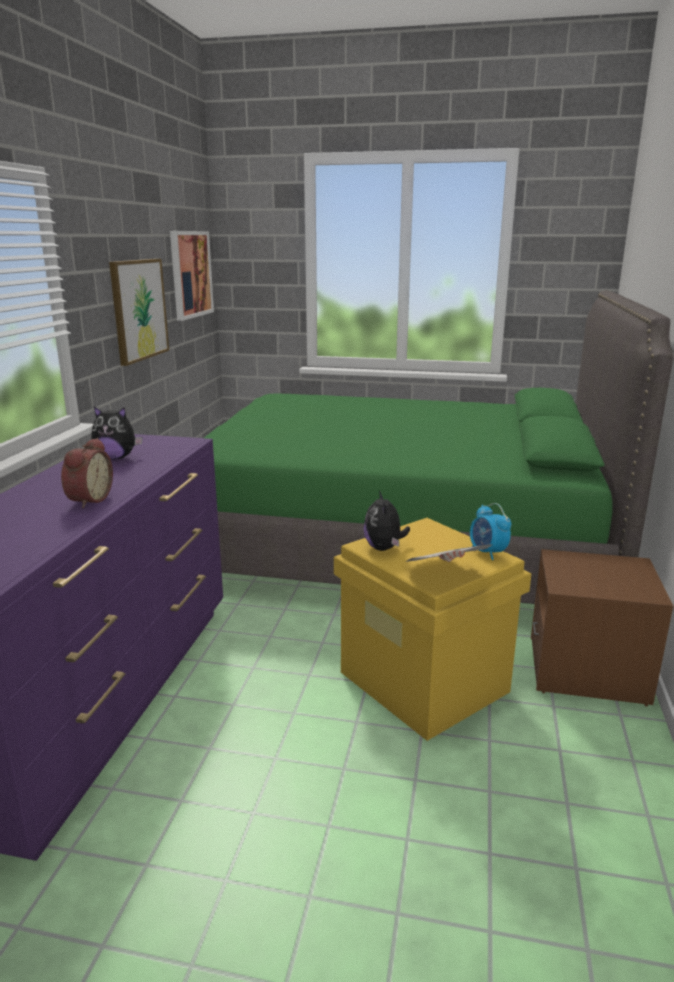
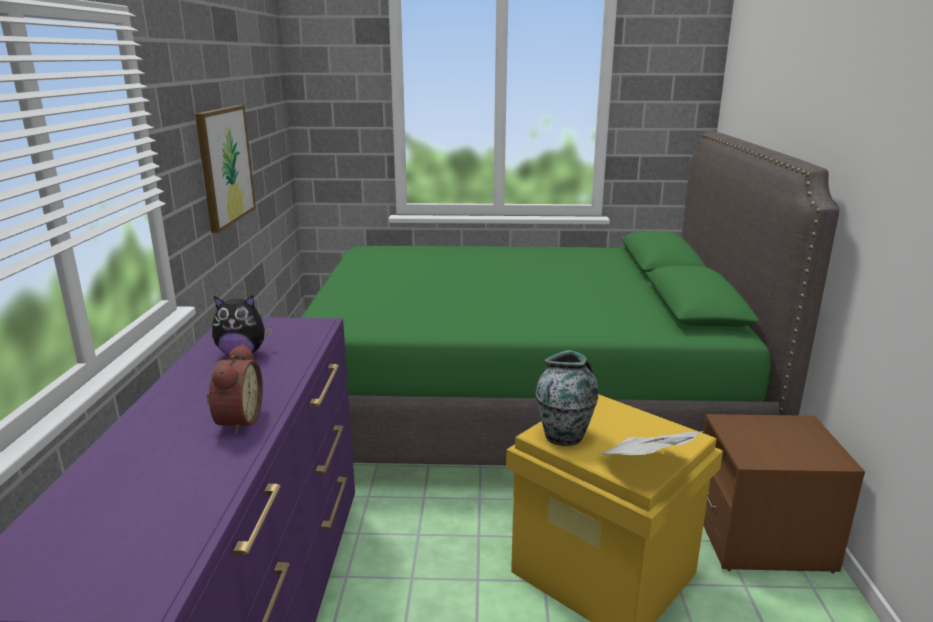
camera: 10 degrees left, 0 degrees up
(190, 274) = (268, 119): picture -> none
(384, 548) = (564, 436): plush toy -> vase
(487, 553) = (675, 432): alarm clock -> none

